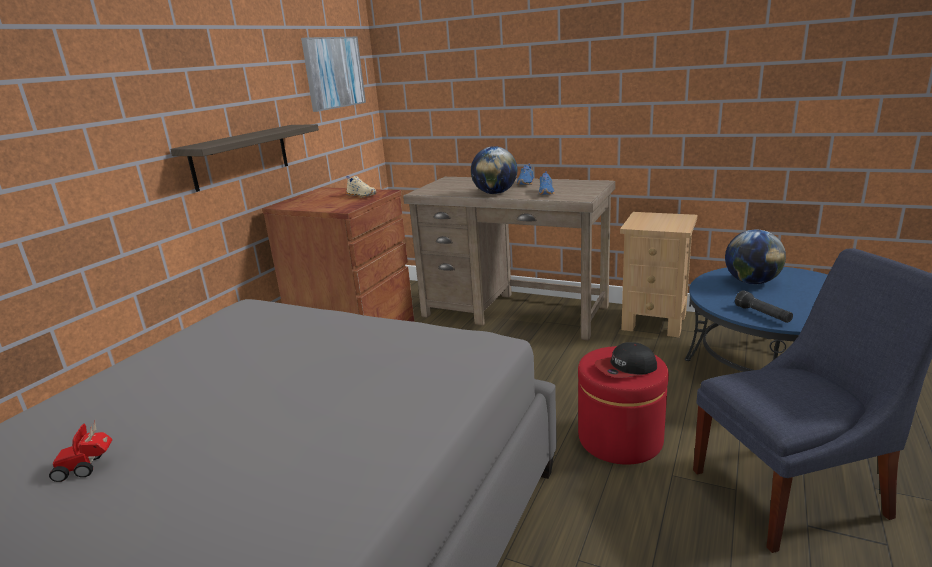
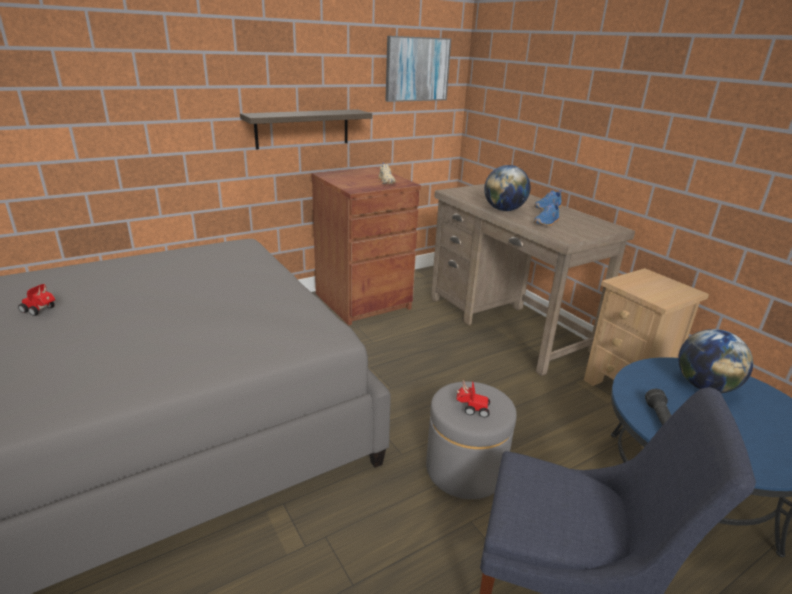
camera: 30 degrees right, 5 degrees up
(620, 439) = (465, 469): red ottoman -> grey ottoman
(626, 368) = (471, 409): cap -> toy car

